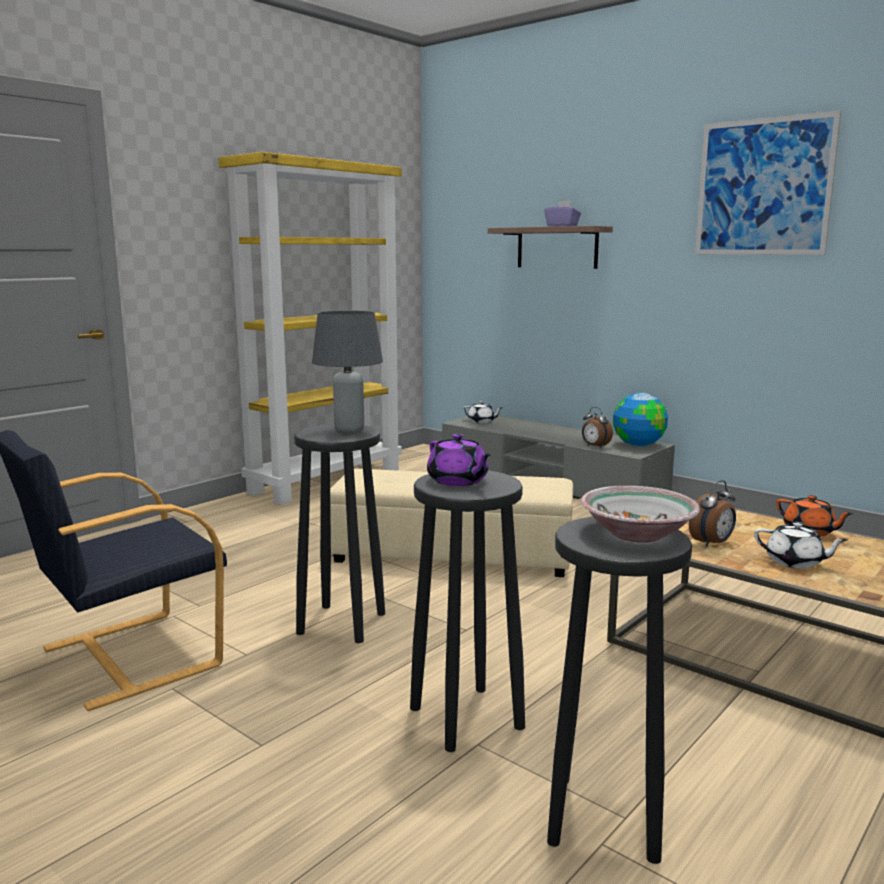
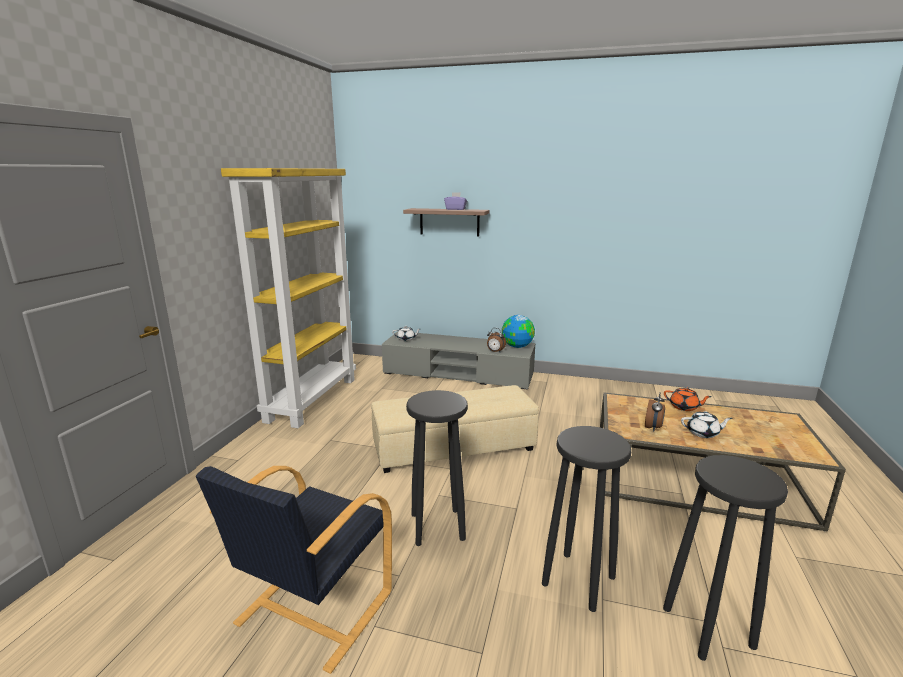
camera: 25 degrees left, 5 degrees up
(348, 432) = (444, 400): grey table lamp -> none
(458, 481) = (587, 442): purple teapot -> none
(638, 534) = (745, 471): bowl -> none
(763, 187) = (587, 190): picture -> none

